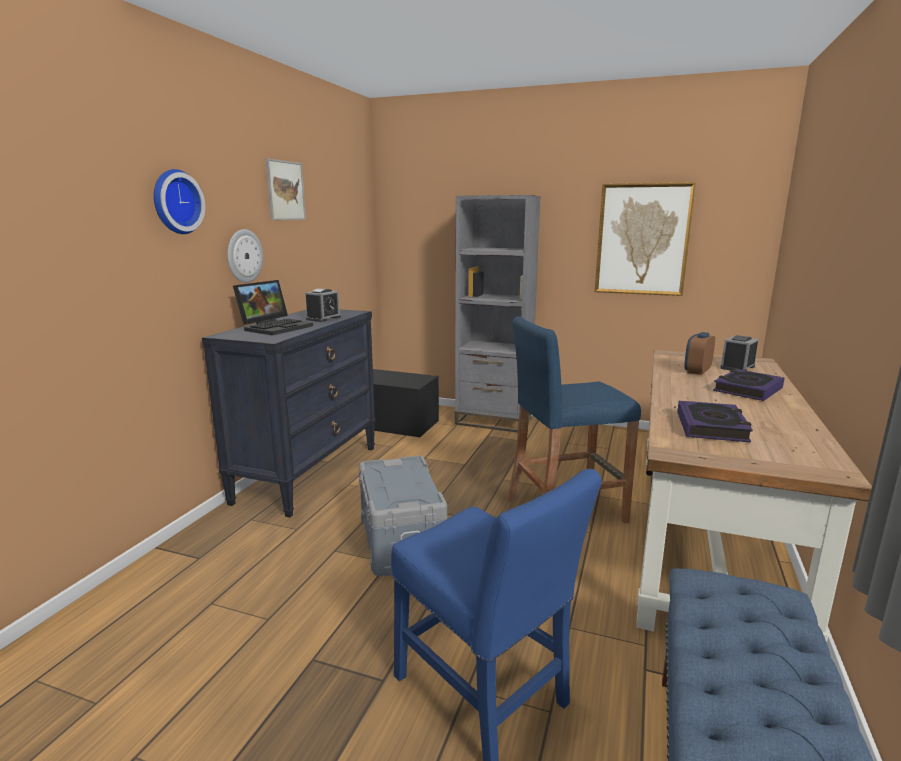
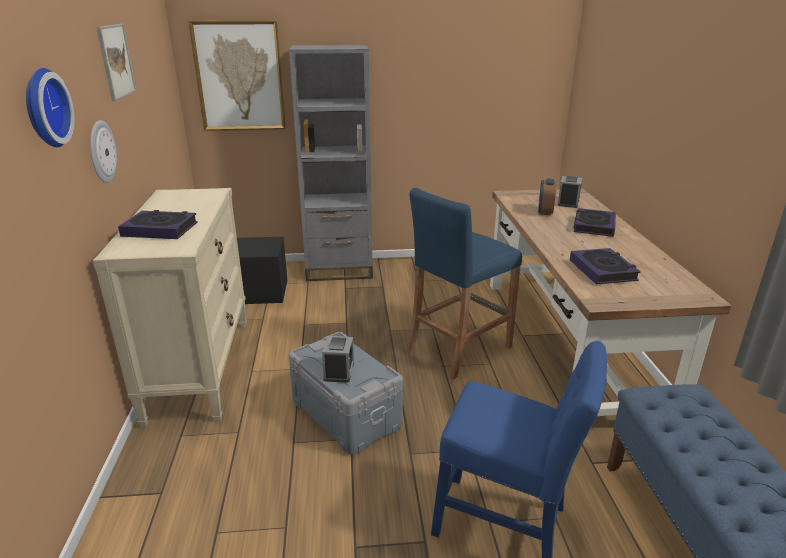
camera: 25 degrees left, 10 degrees up
(276, 327) = (160, 229): laptop -> book
(308, 473) = (199, 369): black dresser -> beige dresser
(323, 318) = (195, 207): alarm clock -> alarm clock (339, 371)
(642, 239) = (463, 85): picture -> picture (239, 76)

